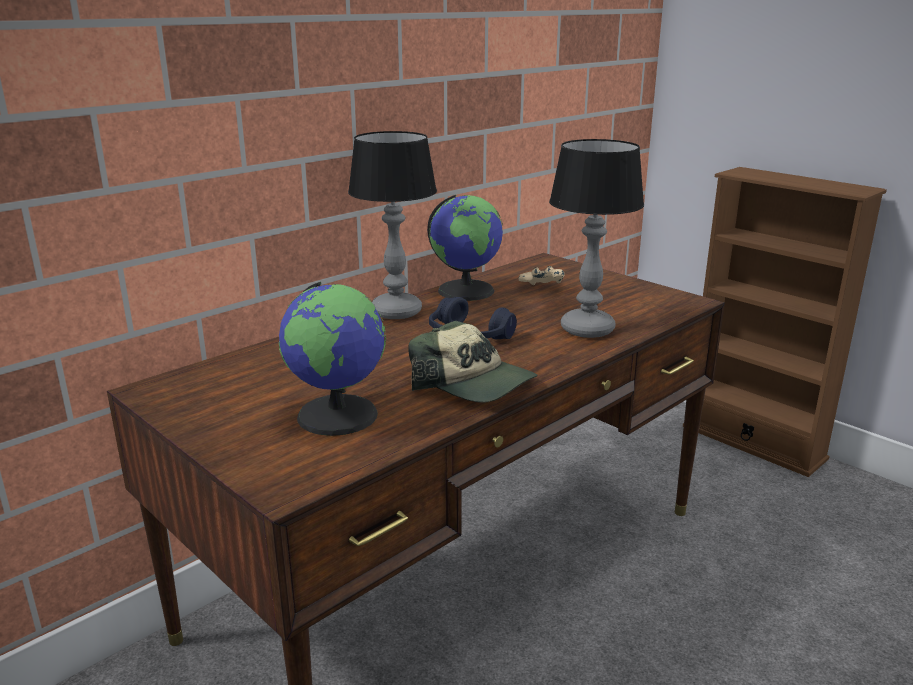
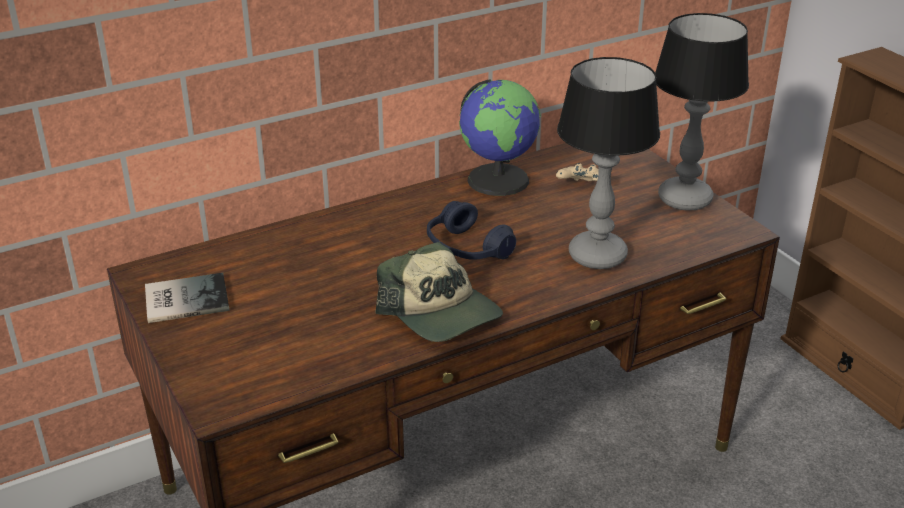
camera: 15 degrees right, 10 degrees up
(204, 404) = (184, 298): none -> book
(338, 414) = (297, 331): globe -> none
(397, 311) = (411, 201): table lamp -> table lamp (686, 199)

